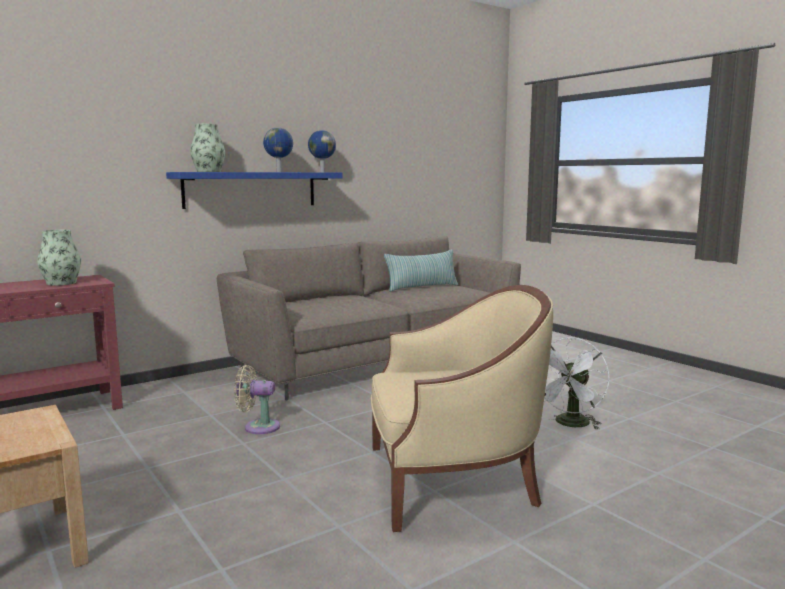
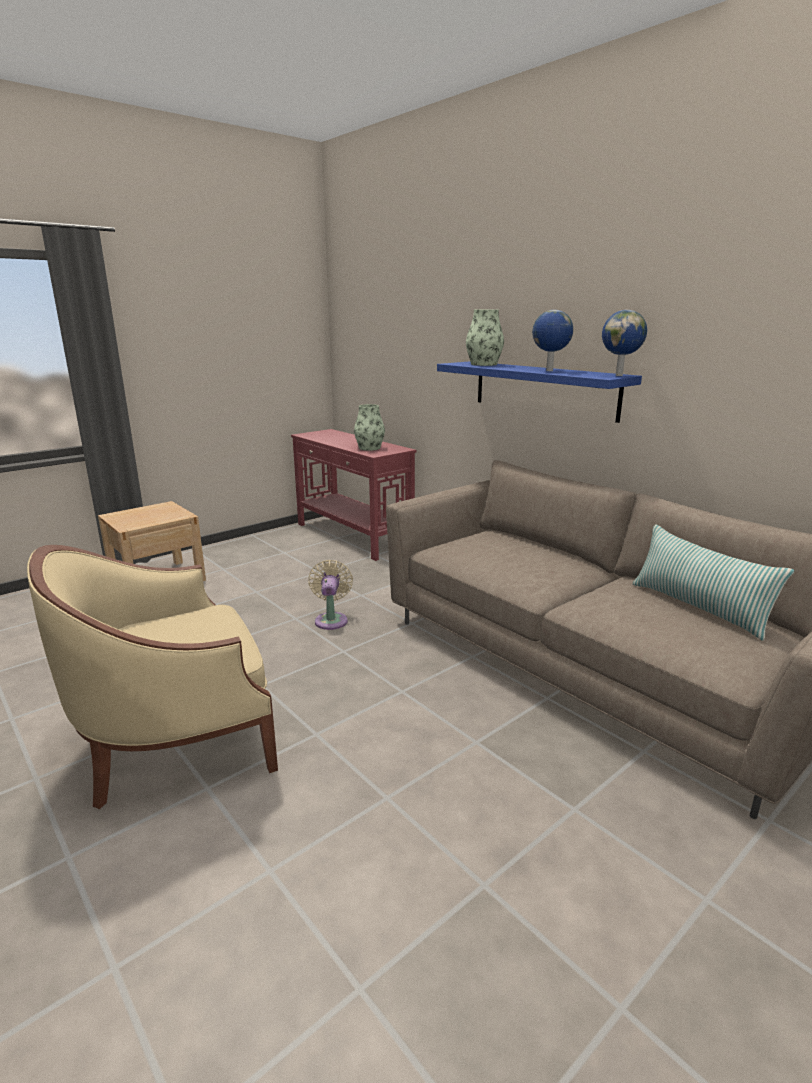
camera: 85 degrees right, 10 degrees up
(452, 481) = (176, 738): beige armchair -> beige armchair turned 75 degrees clockwise
(570, 424) = (328, 874): white fan -> none

